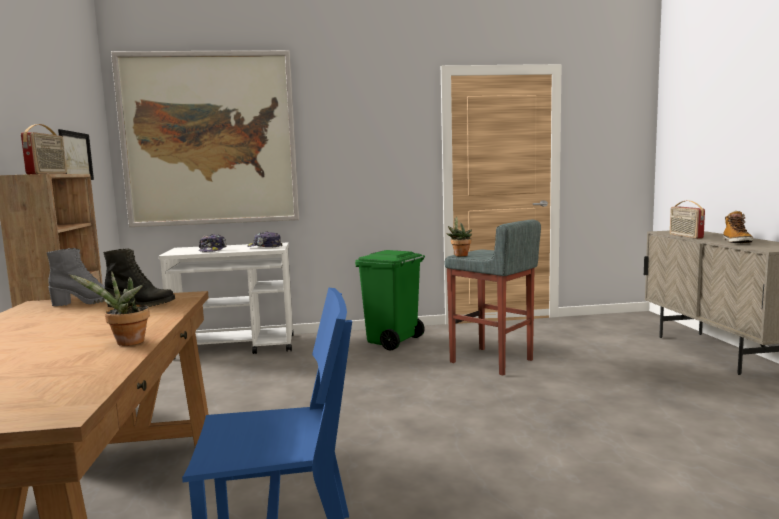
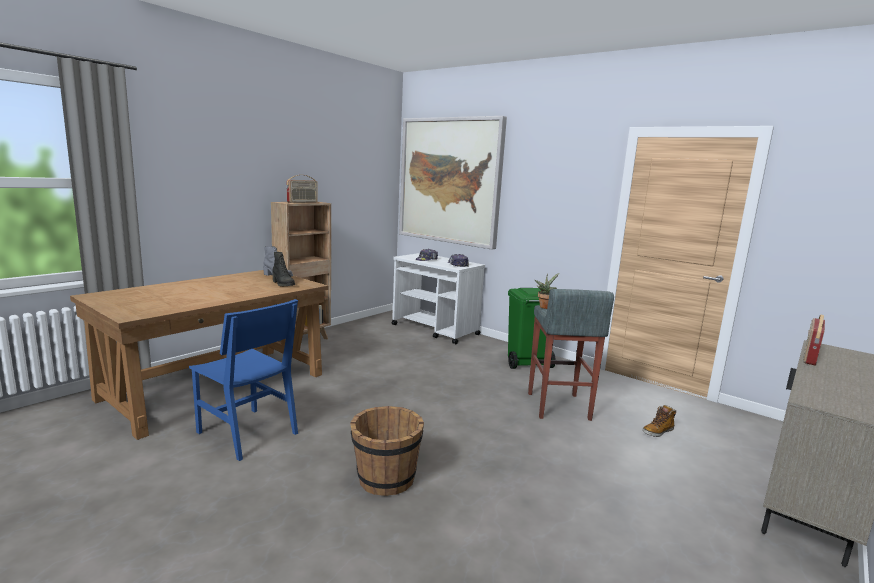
camera: 45 degrees right, 5 degrees up
(76, 156) = (356, 188): picture -> none
(126, 343) = (219, 300): potted plant -> none
(532, 489) = (385, 479): none -> brown bucket
(736, 242) = (826, 382): boot -> boot (657, 432)

